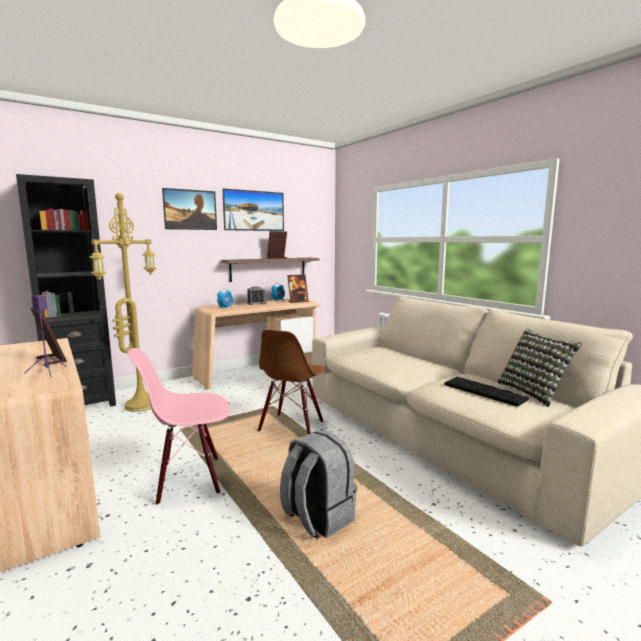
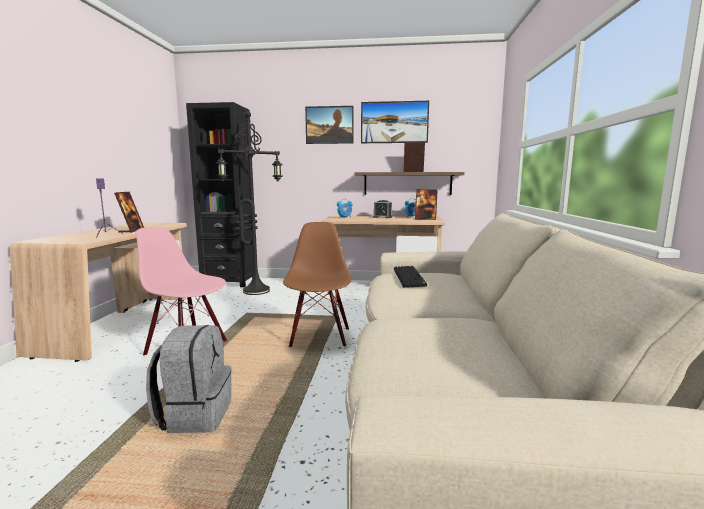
camera: 40 degrees right, 0 degrees up
(141, 404) = (257, 290): yellow floor lamp -> black floor lamp
(292, 427) = (319, 337): brown chair -> brown chair turned 120 degrees clockwise
(486, 392) = (433, 342): keyboard -> keyboard (410, 278)
(533, 392) = (516, 367): pillow -> none

